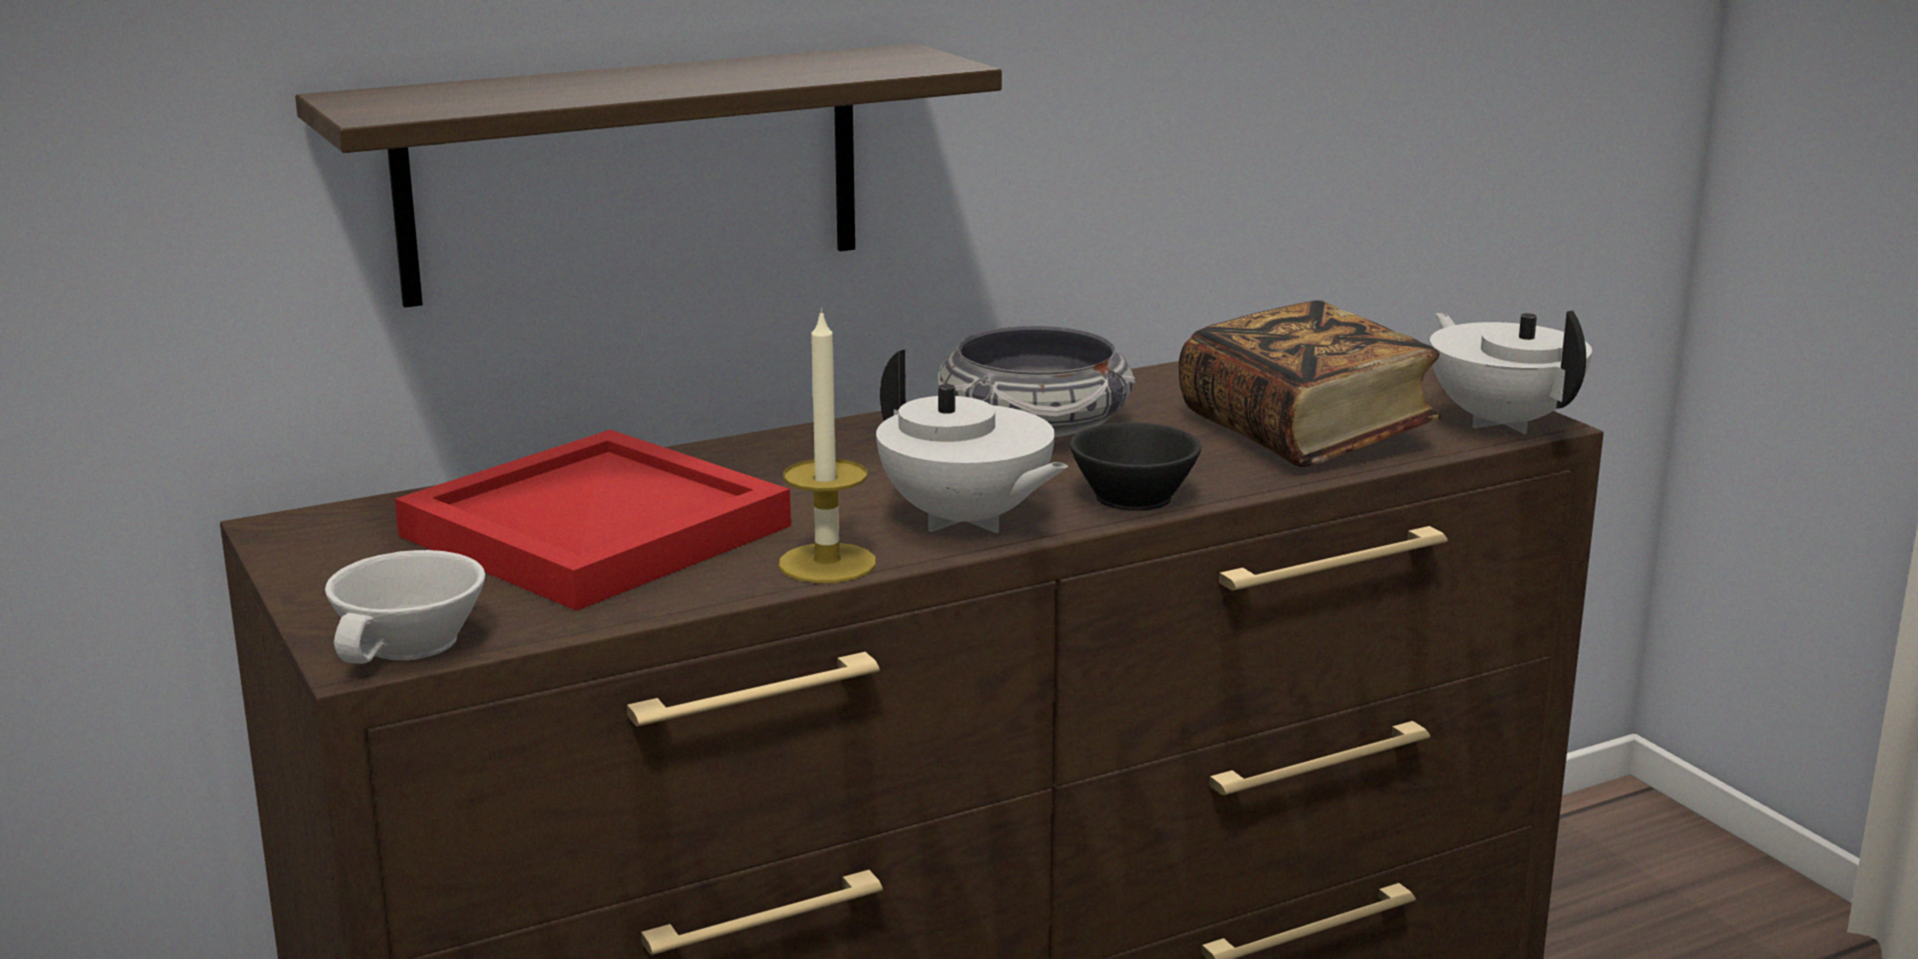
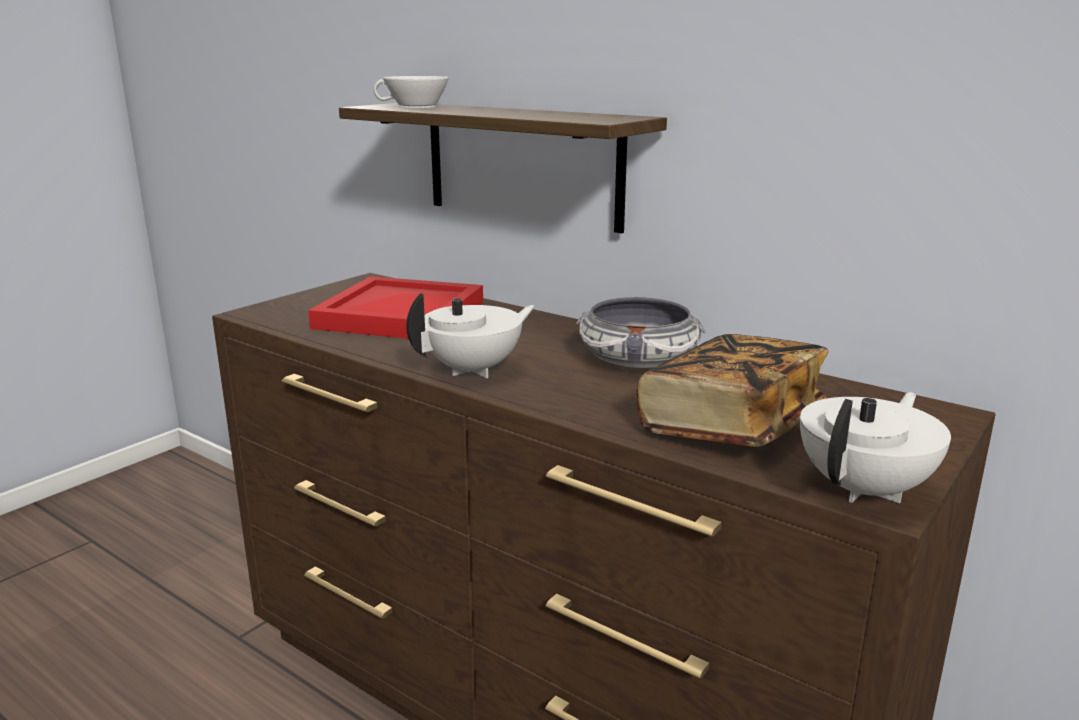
camera: 65 degrees right, 0 degrees up
(413, 644) = (263, 316): white cup -> white cup (415, 106)
(827, 563) = (393, 355): candle -> none
(966, 521) = (474, 370): white teapot -> white teapot turned 150 degrees counterclockwise
(1131, 494) = (555, 397): black cup -> none

